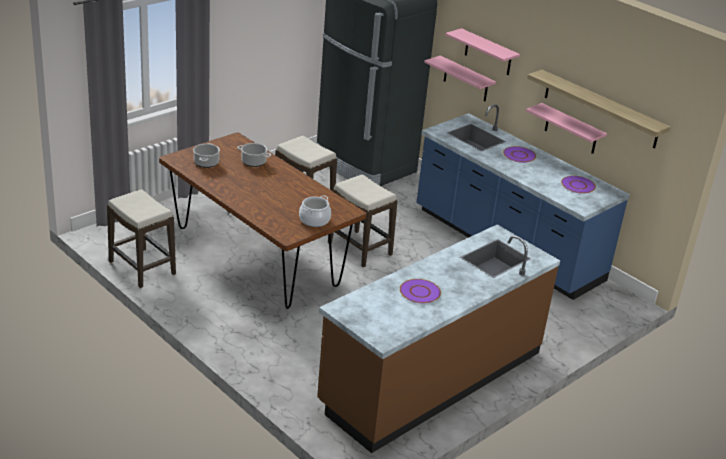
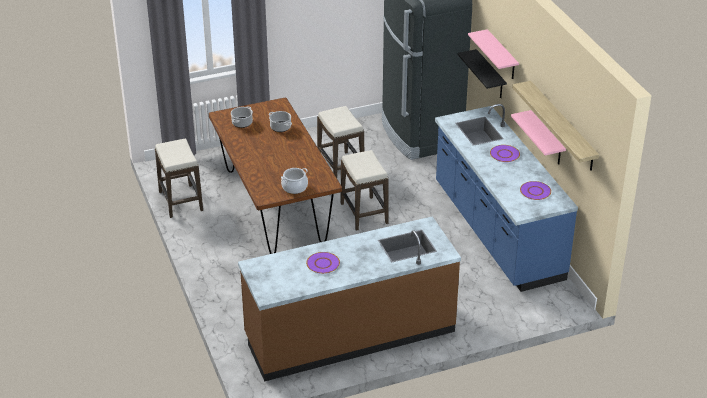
camera: 25 degrees right, 5 degrees up
(466, 79) = (490, 75): pink shelf -> black shelf

